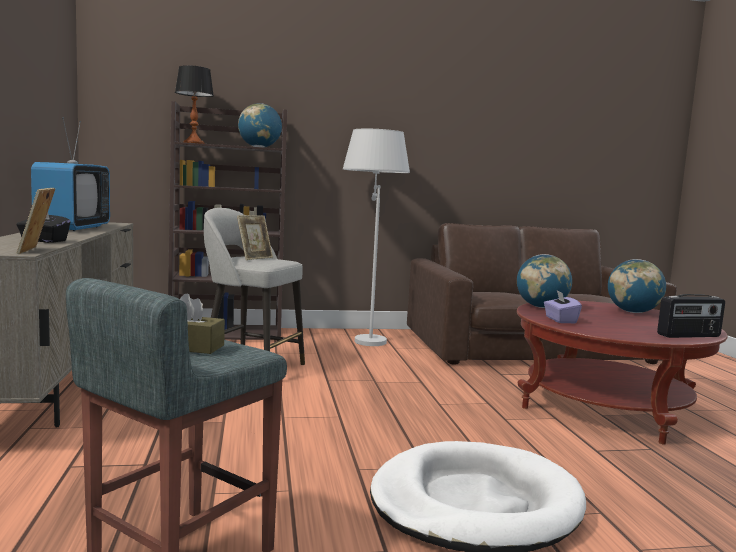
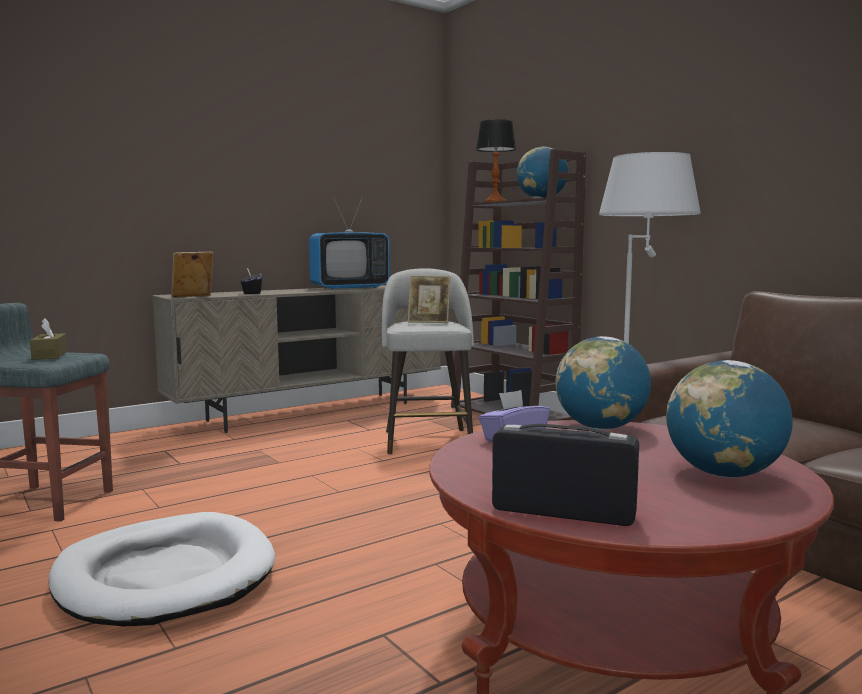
camera: 65 degrees right, 0 degrees up
(689, 336) = (563, 512): radio -> radio turned 150 degrees clockwise

